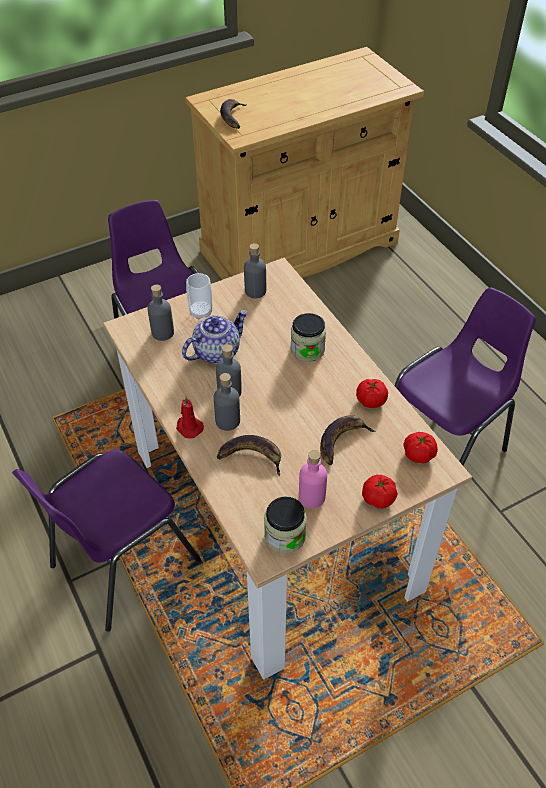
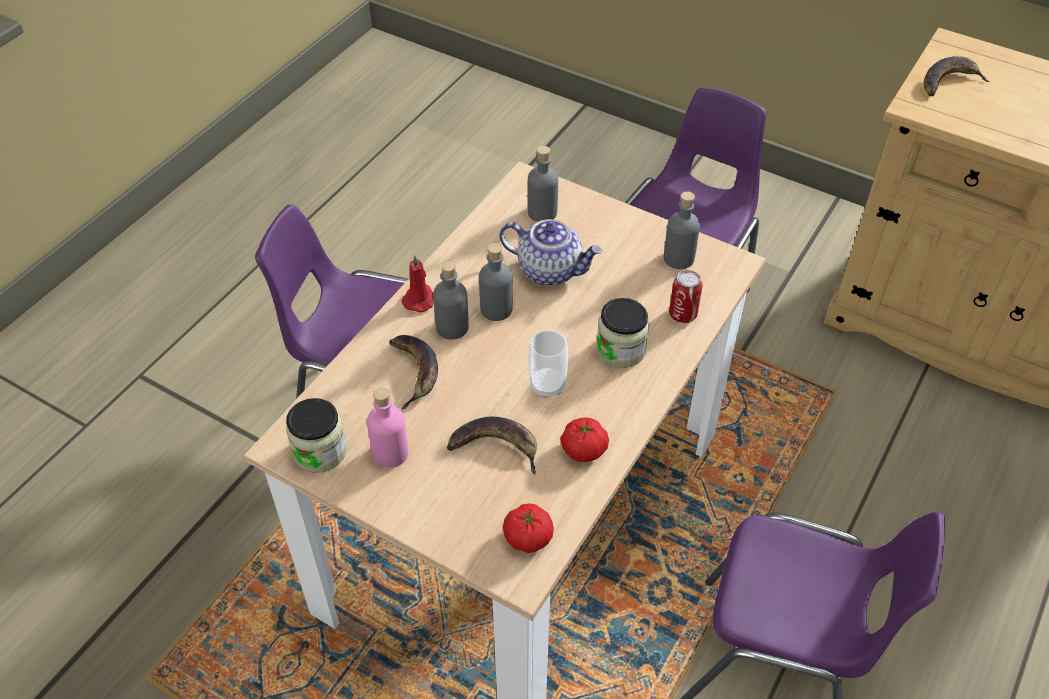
camera: 60 degrees right, 0 degrees up
(201, 312) = (601, 228): cup -> cup (547, 385)
(300, 310) = (682, 314): none -> can
(378, 498) = (429, 521): tomato -> none

